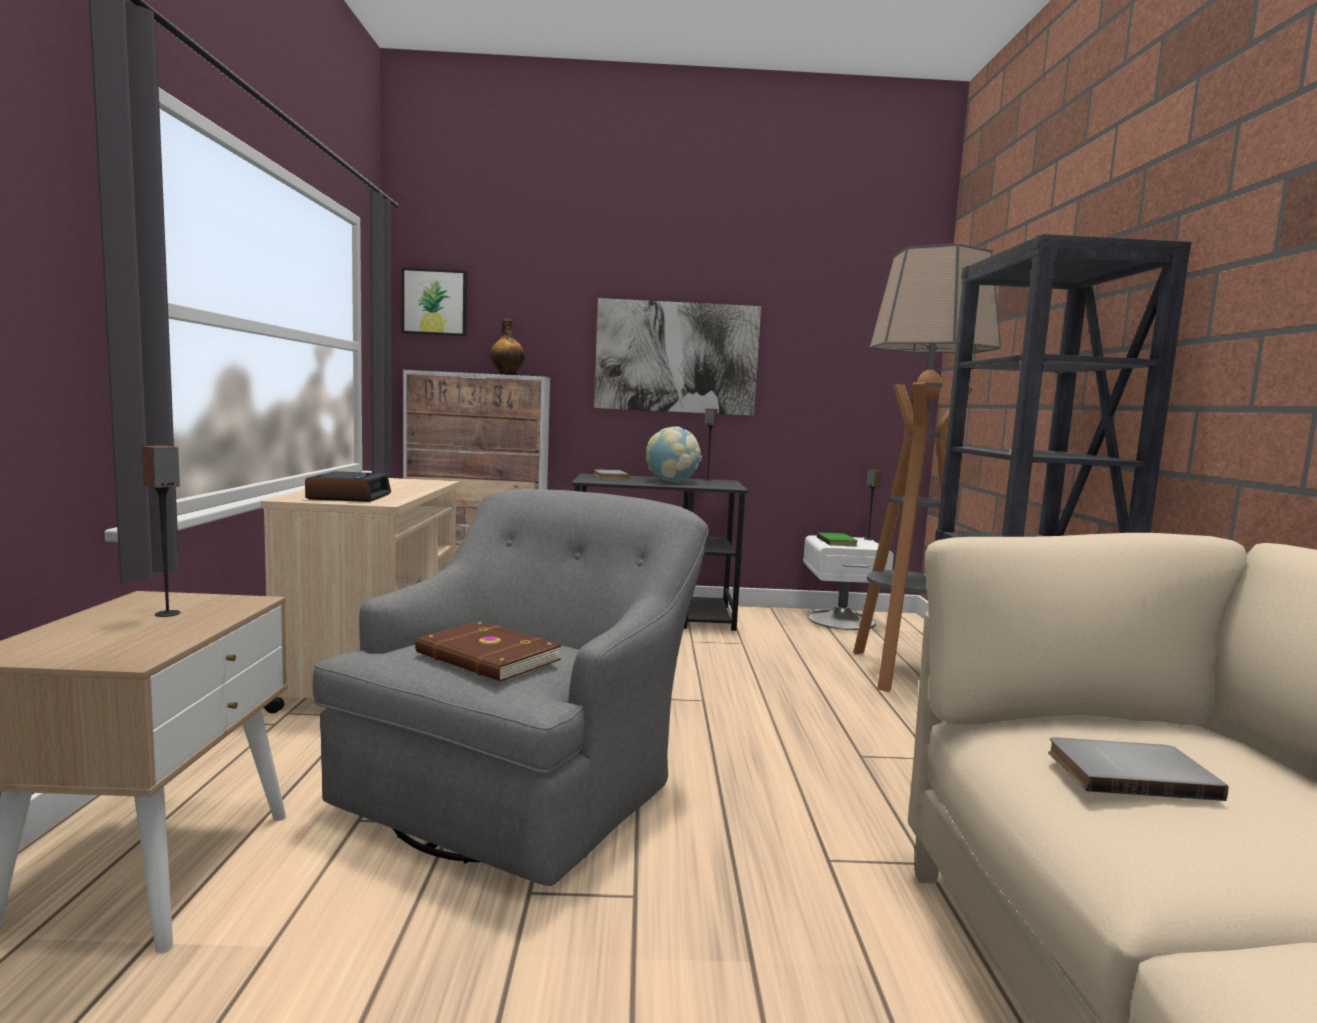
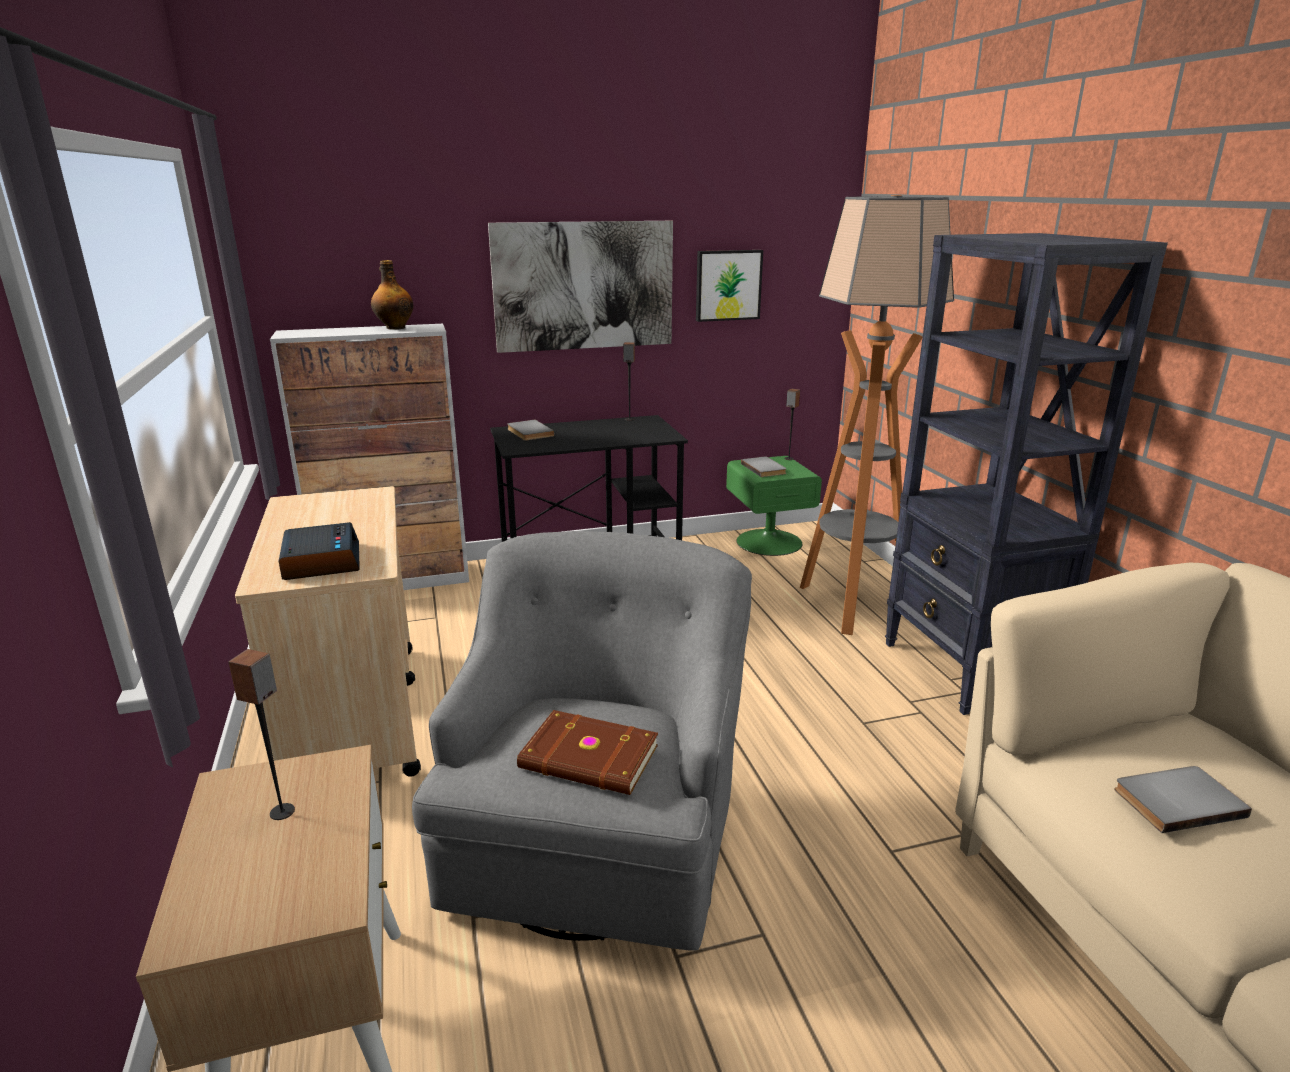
camera: 15 degrees left, 15 degrees up
(435, 302) = (284, 241): picture -> picture (727, 285)
(672, 482) = (600, 433): globe -> none
(838, 541) = (765, 468): green book -> grey book
(841, 619) = (768, 541): white nightstand -> green nightstand

